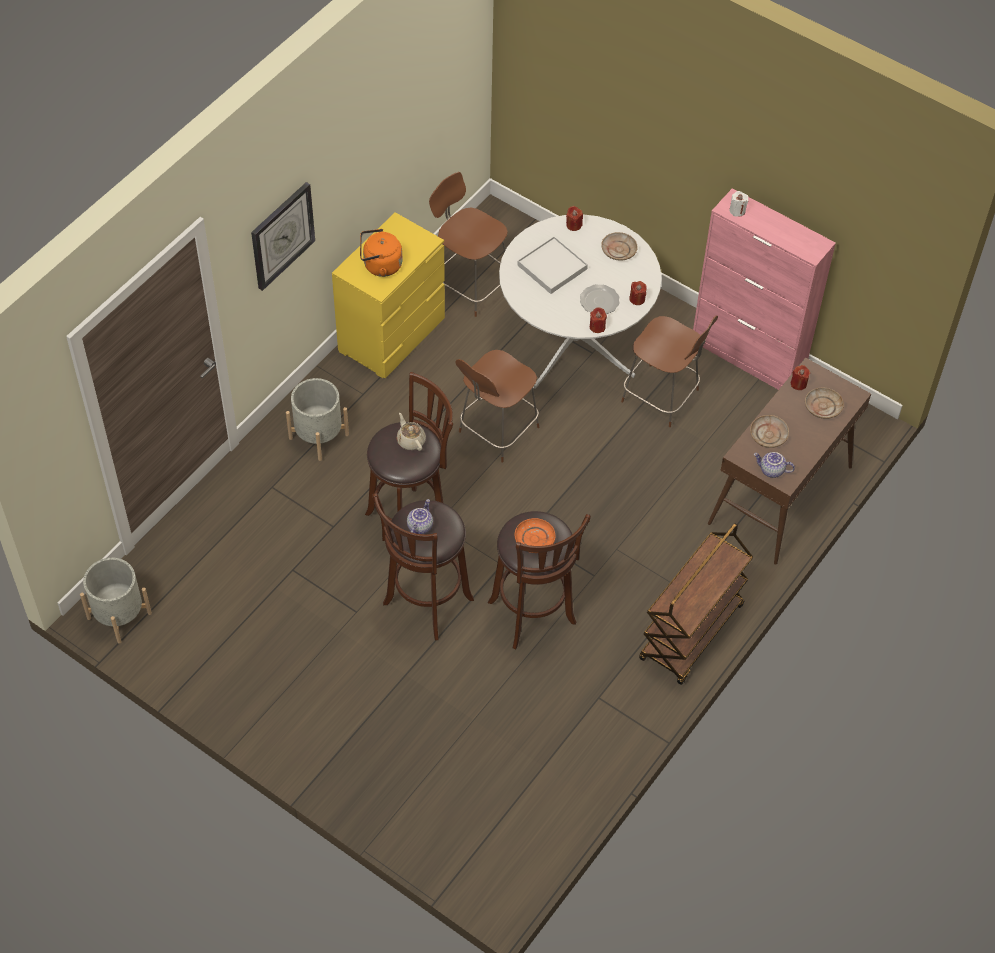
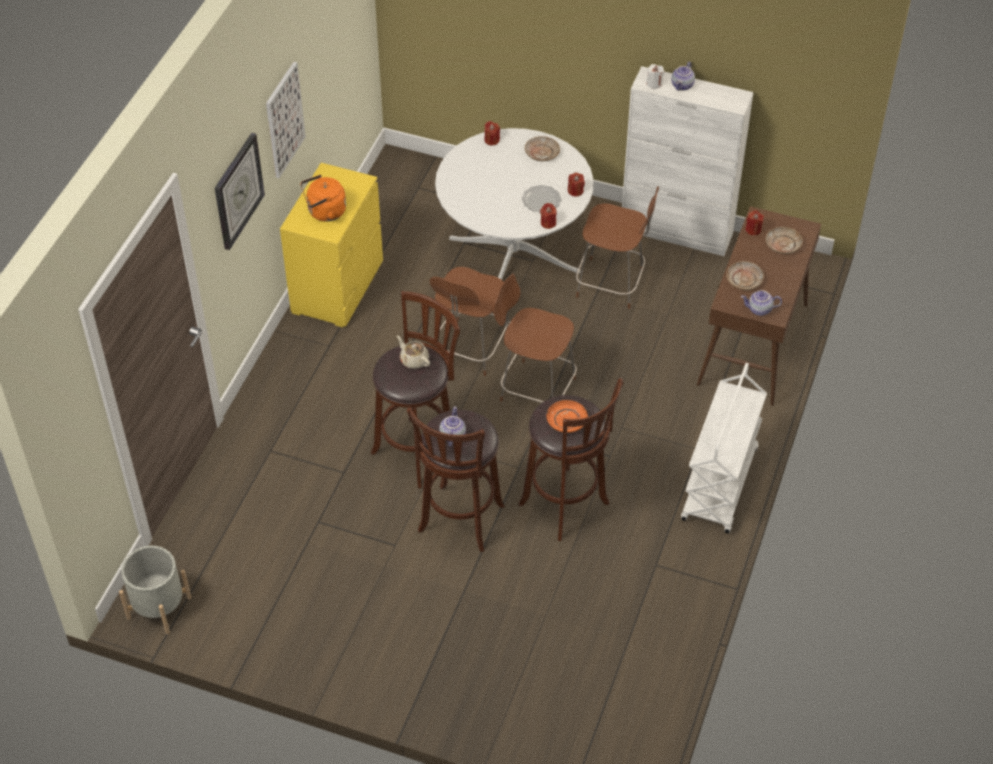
camera: 15 degrees left, 5 degrees down
(319, 436) = (300, 393): grey planter -> none
(352, 170) = (284, 120): none -> picture
(470, 285) = (396, 227): brown chair -> brown chair (535, 388)
(552, 267) = (486, 181): white tray -> none
(691, 634) = (720, 485): brown cart -> white cart
(748, 356) = (677, 232): pink cabinet -> white cabinet
(765, 219) = (682, 85): none -> teapot

